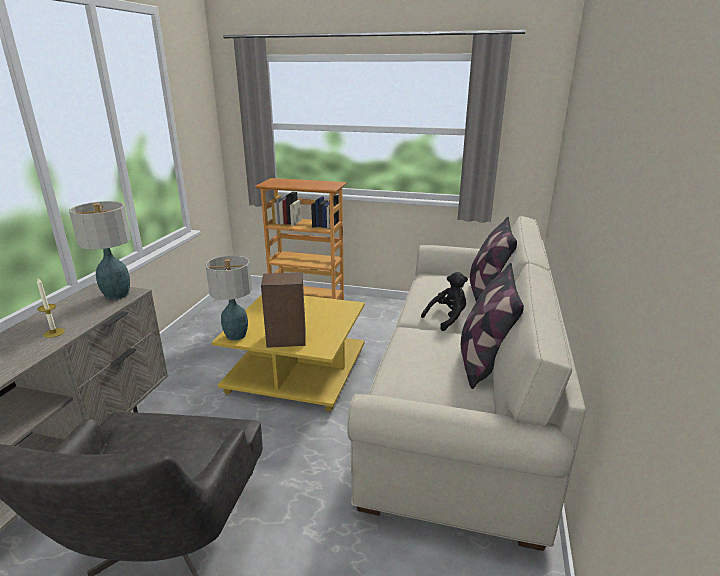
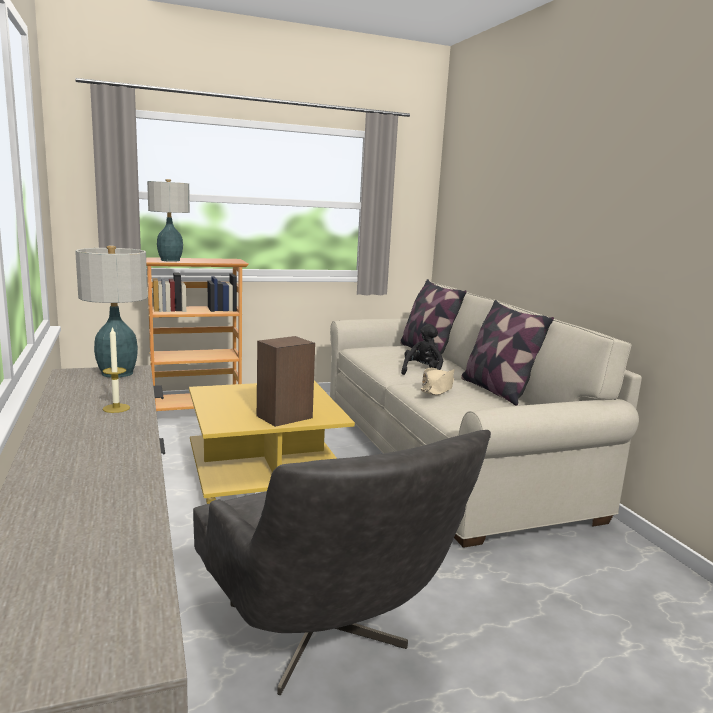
camera: 35 degrees left, 10 degrees down
(236, 335) = (224, 424): table lamp -> table lamp (171, 260)
(422, 345) = (437, 389): none -> beige hat

